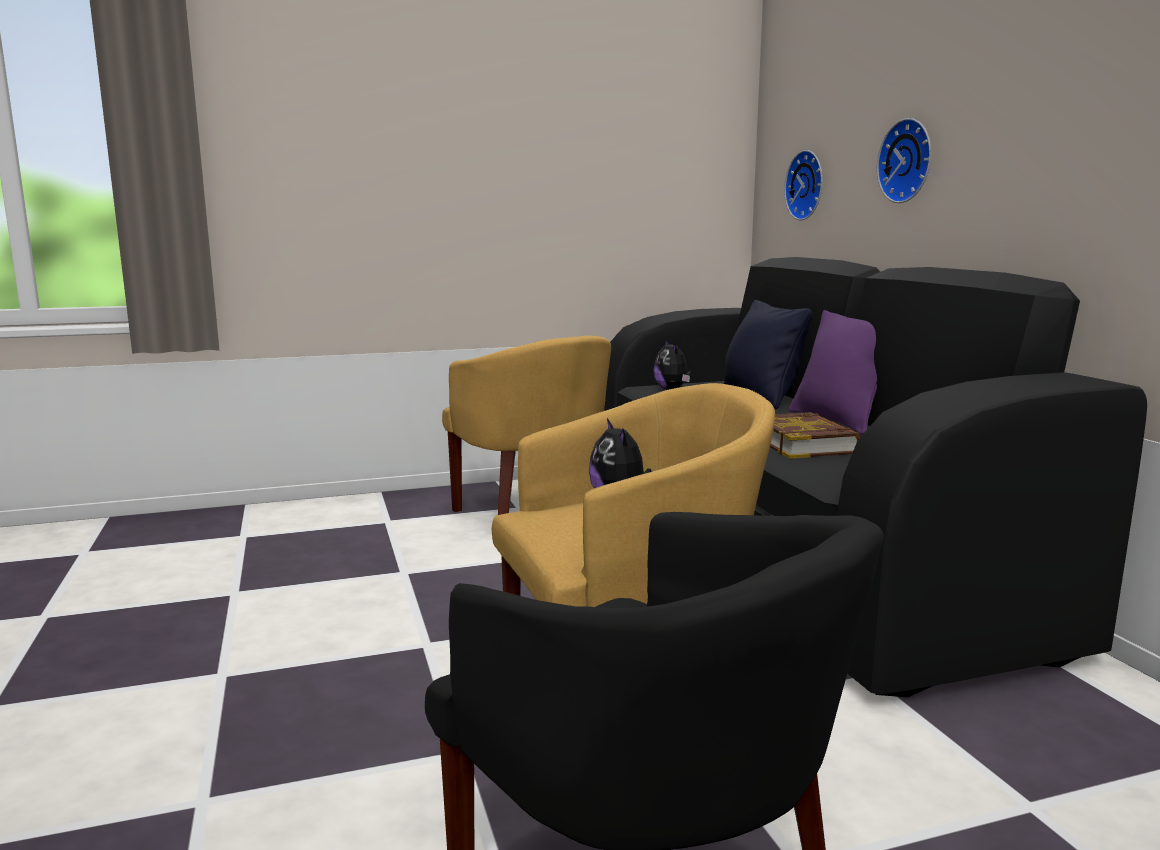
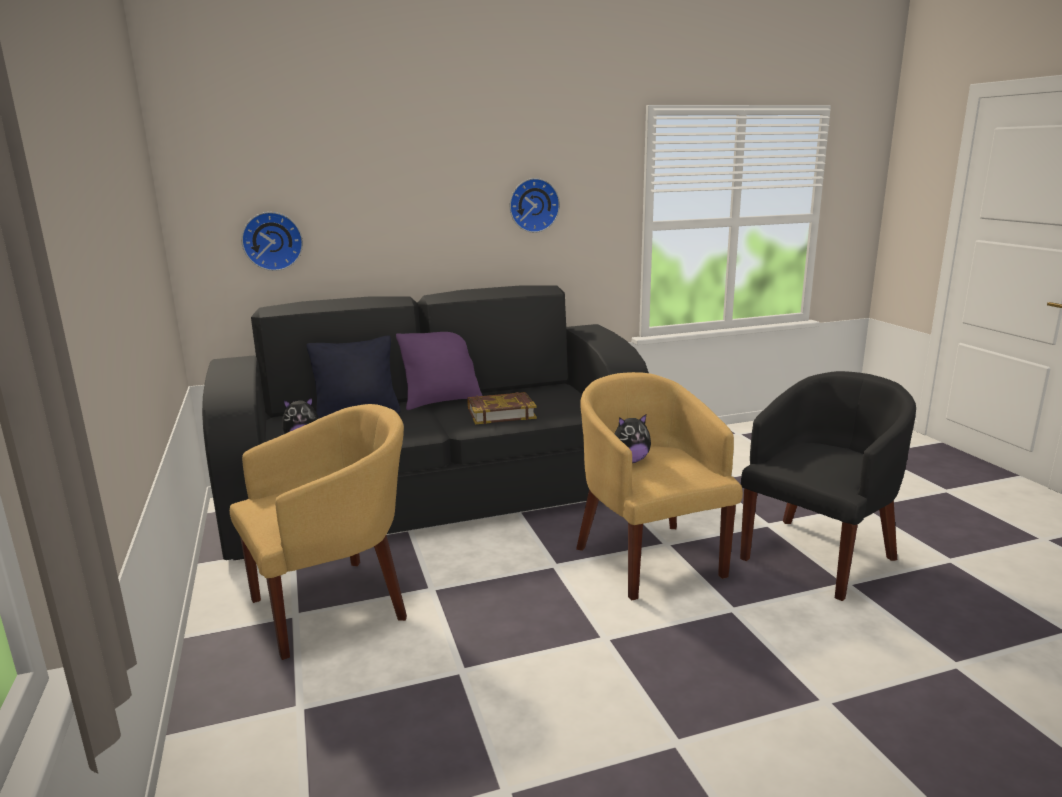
camera: 90 degrees left, 5 degrees up
(908, 161) = (400, 222): wall clock -> wall clock (533, 205)

